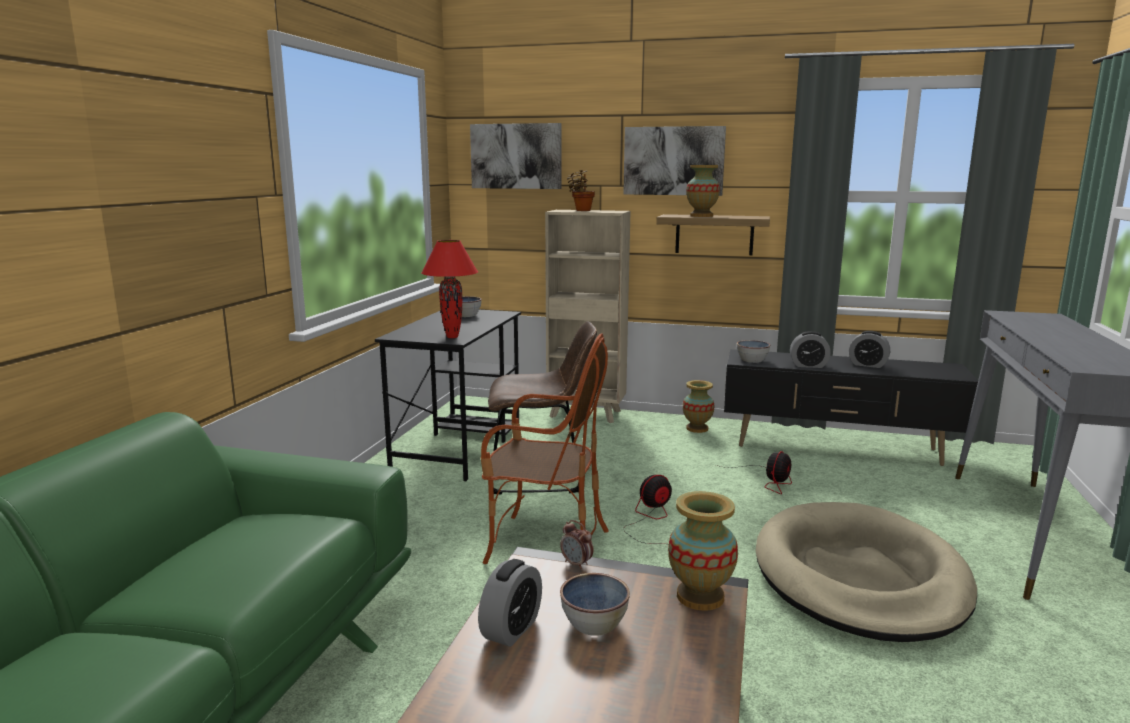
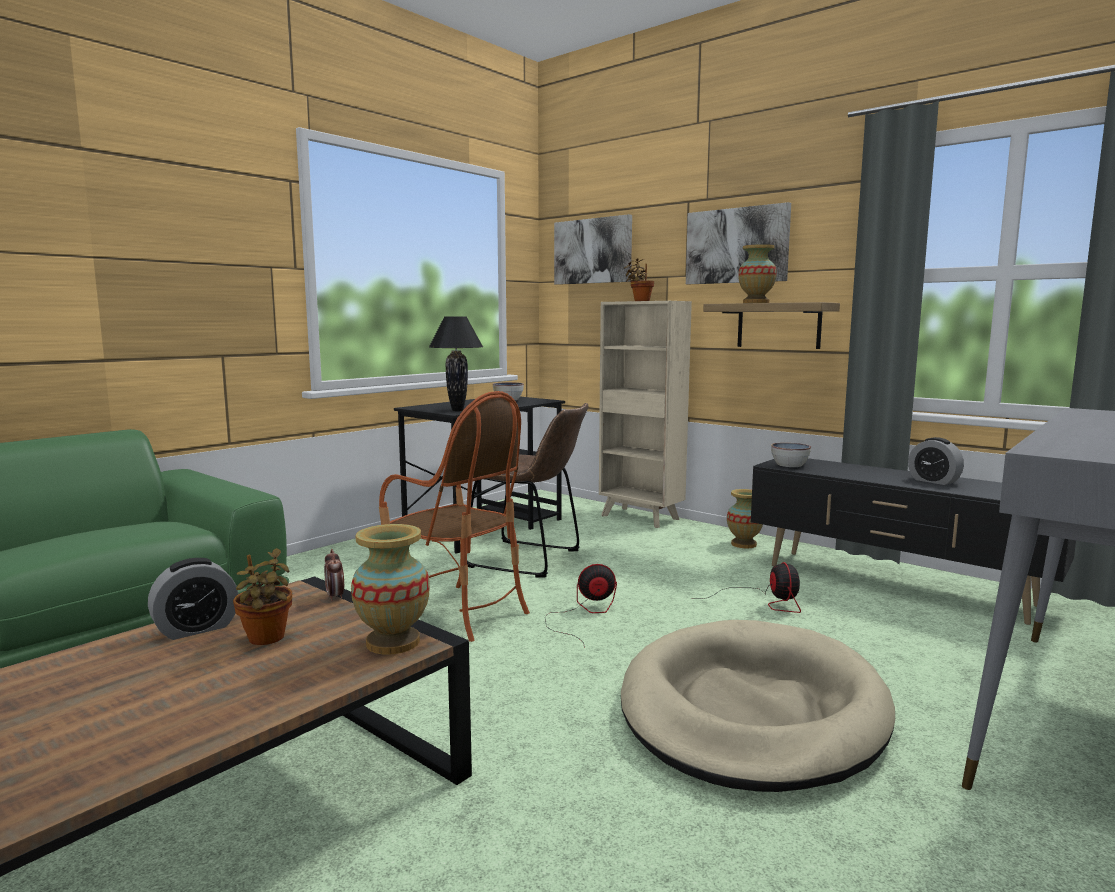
camera: 25 degrees right, 5 degrees down
(451, 337) = (457, 410): red table lamp -> black table lamp
(594, 622) = (266, 639): bowl -> potted plant
(769, 481) = (764, 602): fan -> fan turned 60 degrees counterclockwise
(808, 365) = (851, 475): alarm clock -> none

